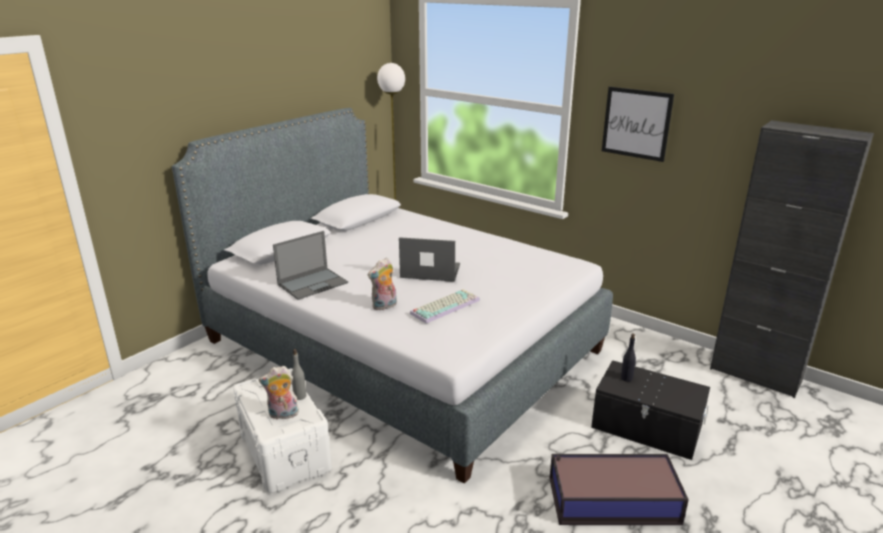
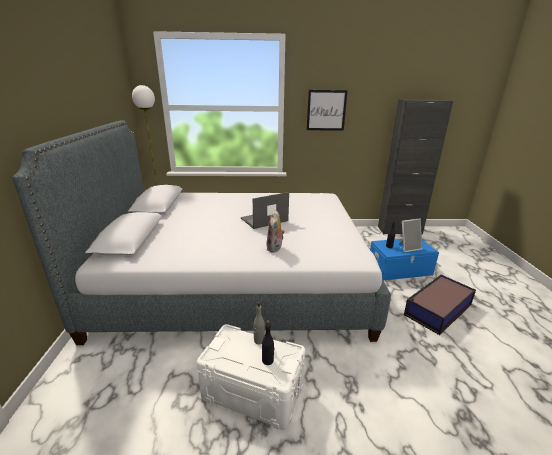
camera: 40 degrees left, 0 degrees up
(282, 415) = (268, 360): plush toy -> black bottle
(313, 283) = (200, 252): laptop -> none
(445, 306) = (310, 235): keyboard -> none
(646, 427) = (400, 269): black storage box -> blue storage box
(657, 392) = (408, 247): none -> picture frame

